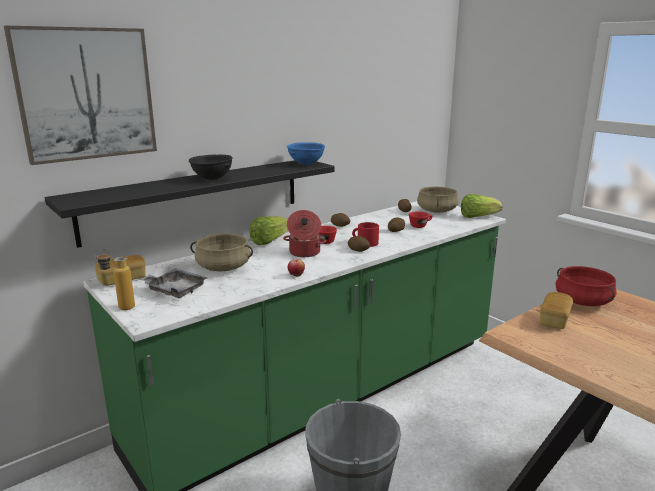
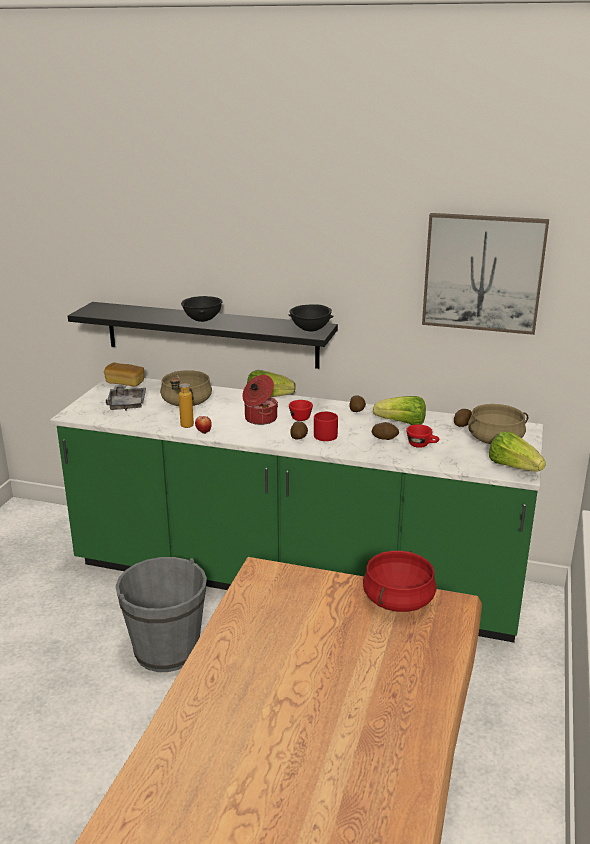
camera: 55 degrees right, 5 degrees up
(86, 94) = (124, 228): picture -> picture (483, 273)
(119, 308) = (81, 400): bottle -> bottle (182, 424)
(306, 164) = (310, 330): blue bowl -> black bowl
(380, 221) = (402, 423): none -> lettuce
(554, 320) = (321, 589): bread -> none

